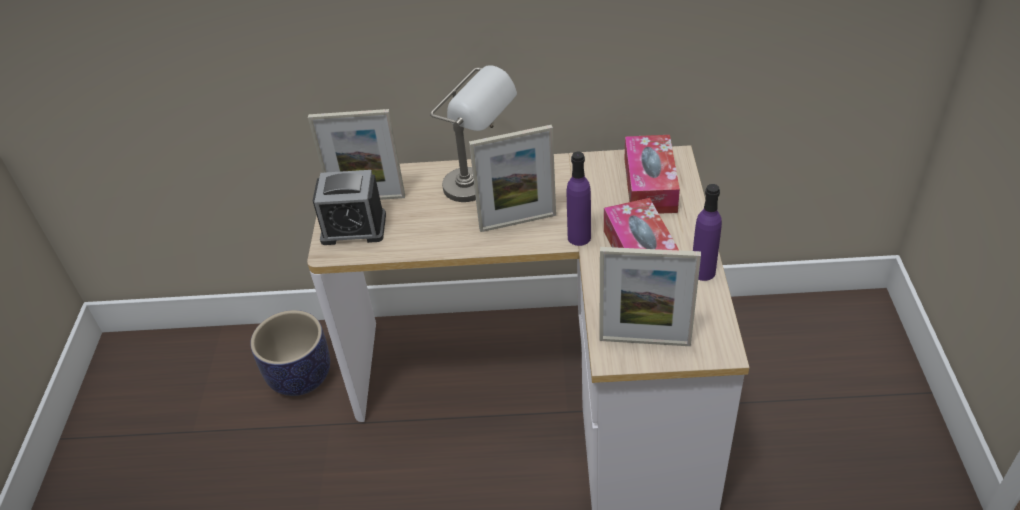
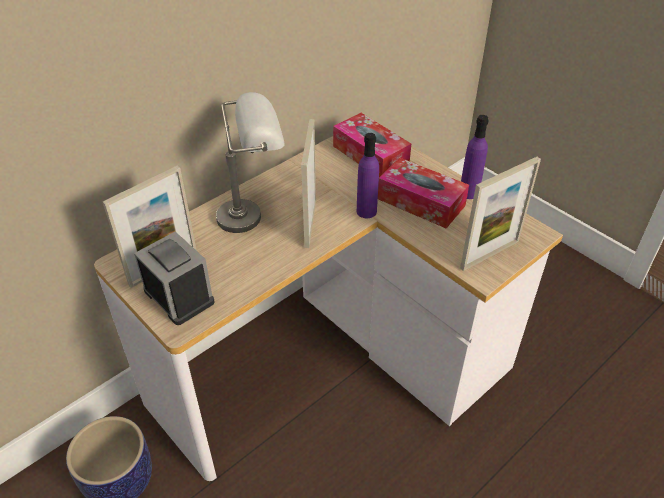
camera: 45 degrees left, 0 degrees up
(353, 228) = (179, 296): alarm clock -> alarm clock turned 90 degrees counterclockwise
(517, 222) = (310, 223): picture frame -> picture frame turned 150 degrees clockwise

